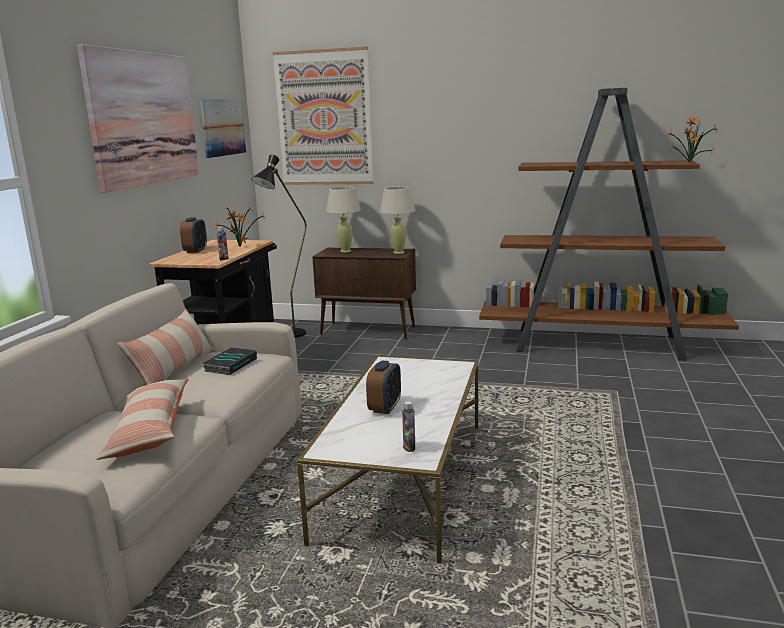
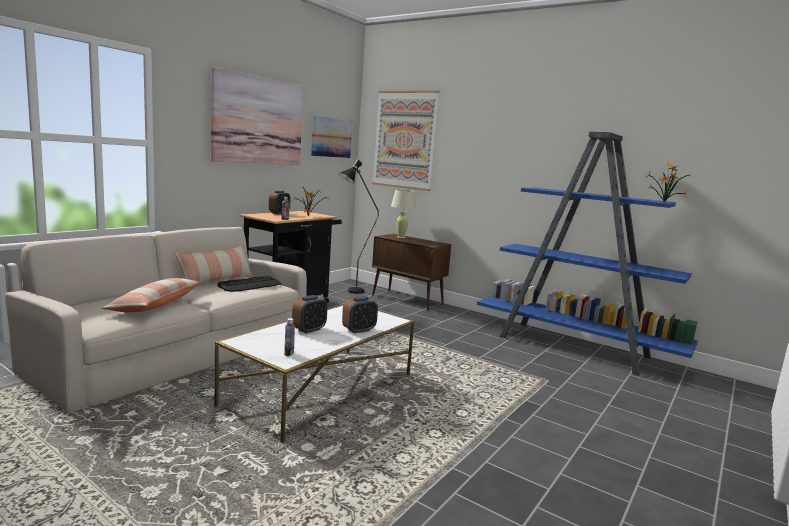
camera: 20 degrees right, 5 degrees down
(230, 364) = (250, 285): book -> keyboard
(398, 252) = (435, 244): beige table lamp -> none
(440, 391) = (359, 330): none -> alarm clock
(600, 344) = (575, 347): brown bookcase -> blue bookcase

